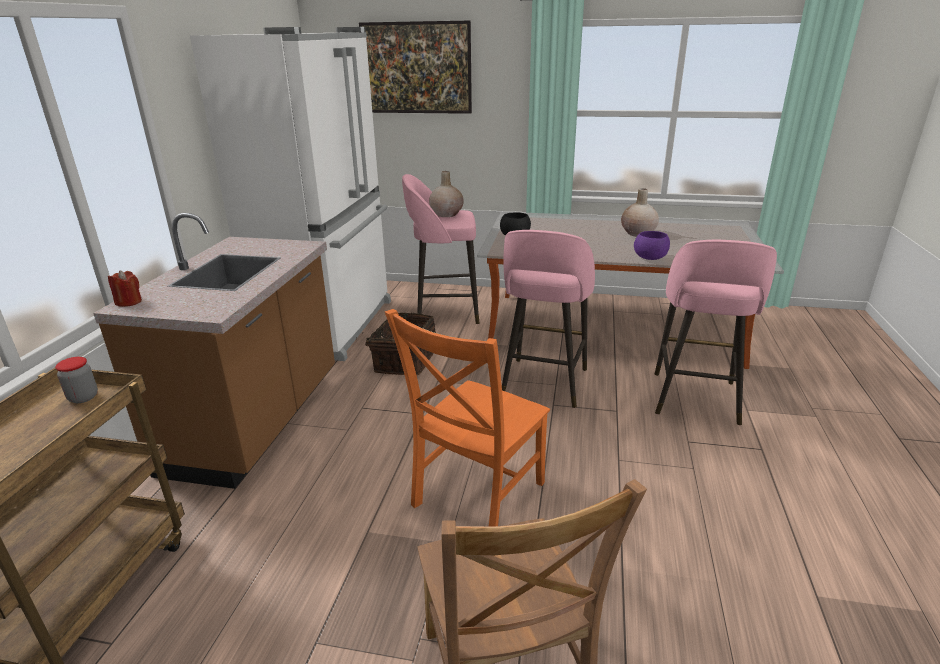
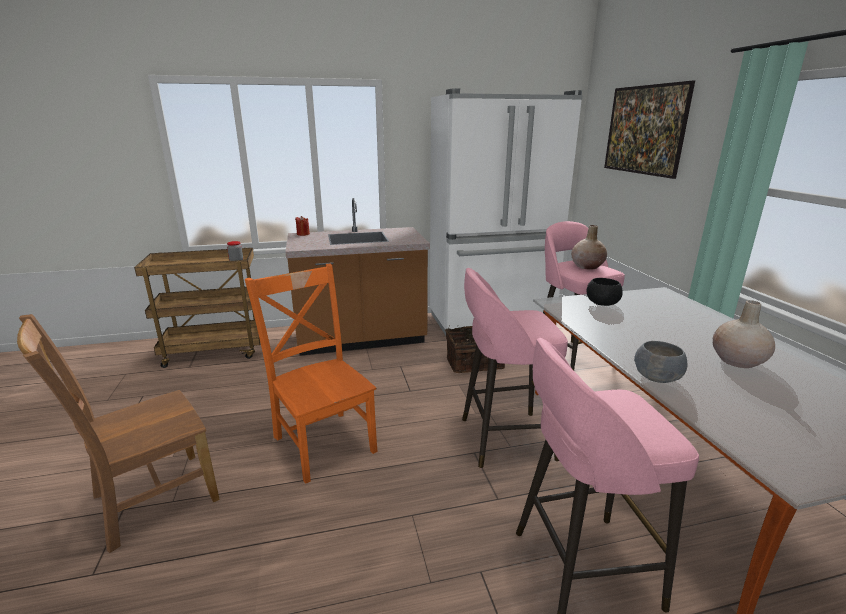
camera: 65 degrees right, 5 degrees down
(475, 497) = (323, 441): orange chair -> orange chair turned 45 degrees clockwise
(650, 257) = (657, 378): purple bowl -> grey bowl

